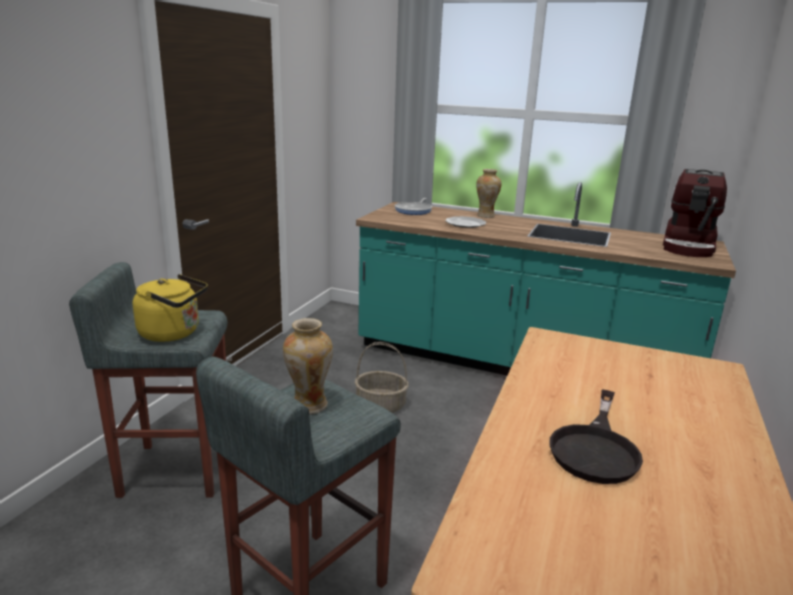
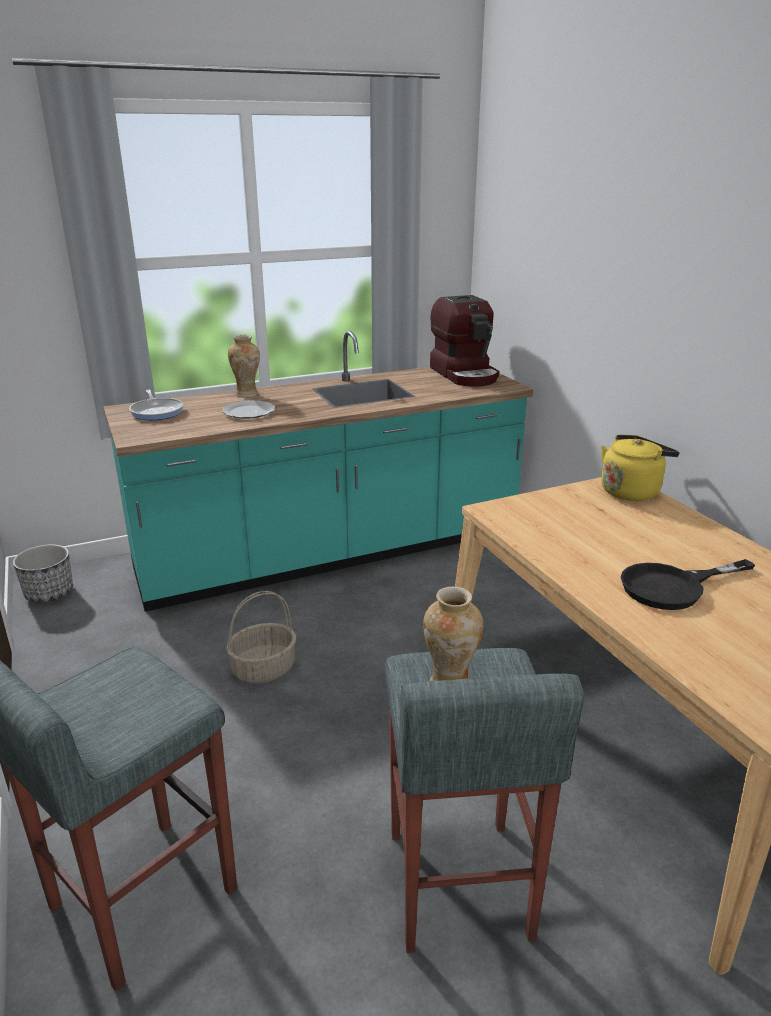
camera: 45 degrees left, 5 degrees up
(173, 333) = (144, 708): yellow kettle -> yellow kettle (631, 491)
(334, 315) = (49, 593): none -> planter
(596, 448) = (673, 587): black frying pan -> black frying pan turned 90 degrees clockwise

